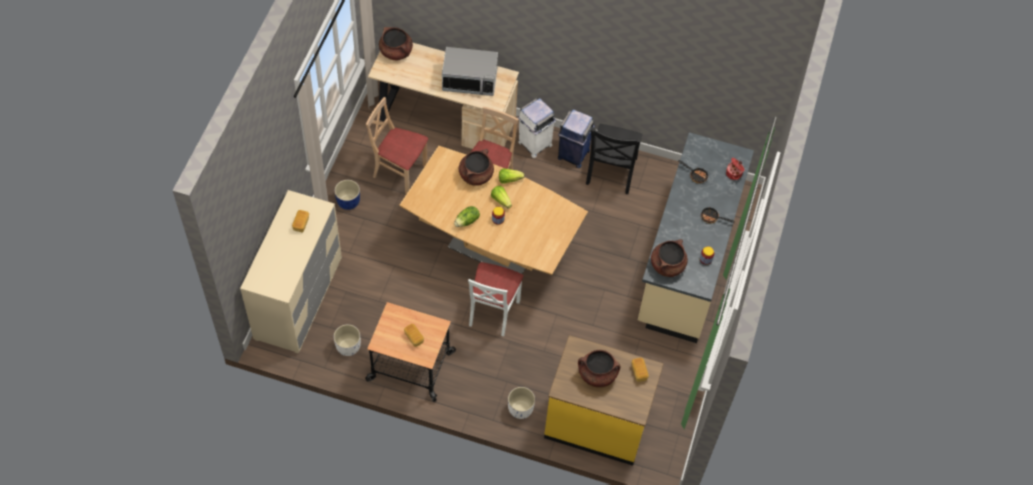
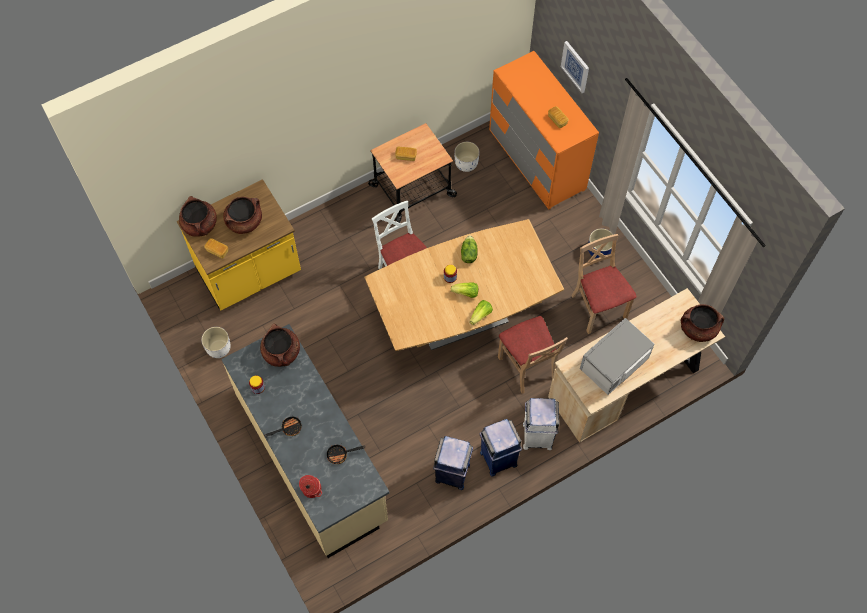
camera: 135 degrees right, 5 degrees up
(258, 209) = (575, 66): none -> picture
(298, 298) = (537, 160): beige dresser -> orange dresser
(399, 172) = (597, 307): beige chair -> beige chair turned 90 degrees counterclockwise
(476, 175) = (507, 293): brown cooking pot -> brown cooking pot (200, 225)
(520, 409) = (310, 233): white planter -> white planter (218, 348)
(611, 173) = (452, 473): black chair -> blue trash can

